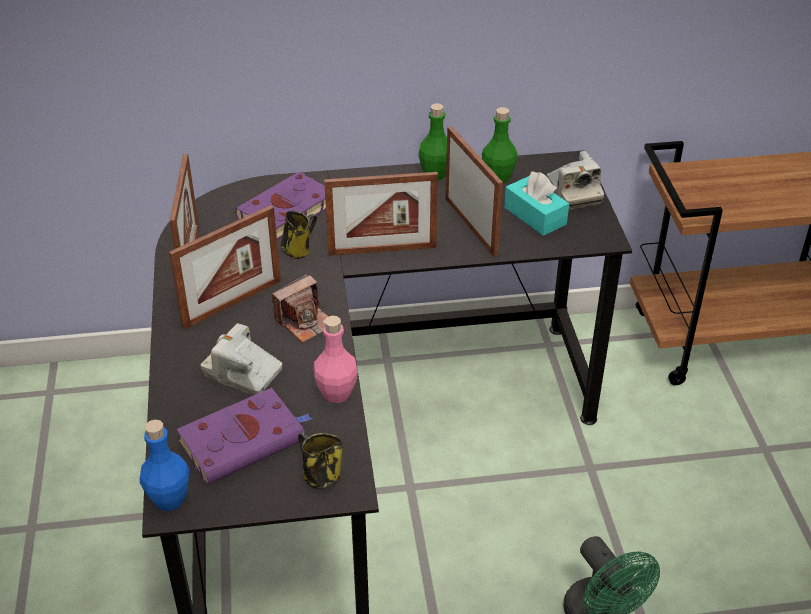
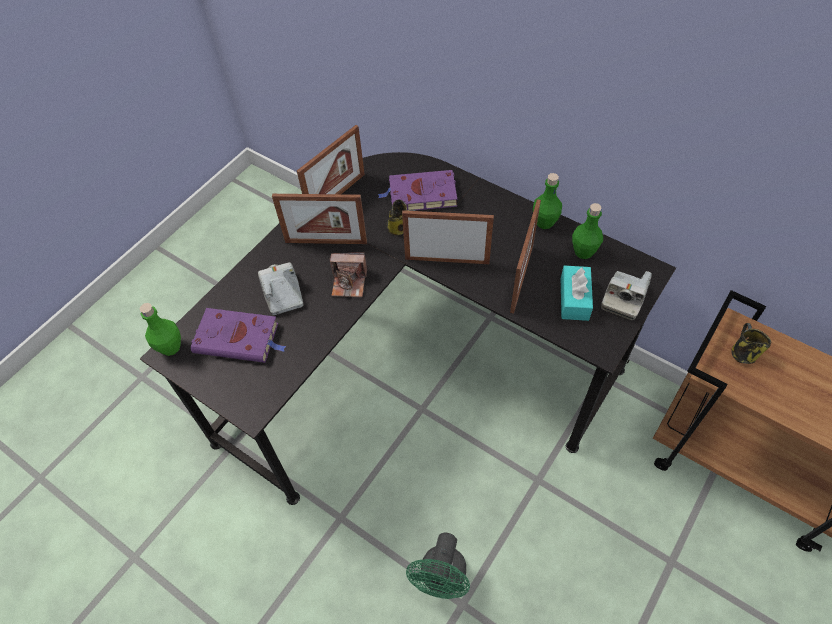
camera: 45 degrees right, 15 degrees up
(169, 499) = (170, 347): blue bottle -> green bottle
(320, 476) = (248, 392): mug -> mug (742, 353)
(336, 393) = (313, 344): pink bottle -> none
(382, 250) = (447, 260): picture frame -> picture frame turned 150 degrees clockwise

